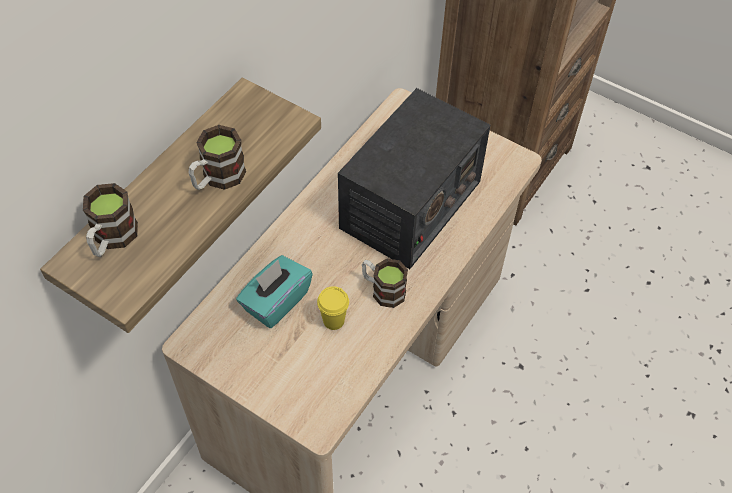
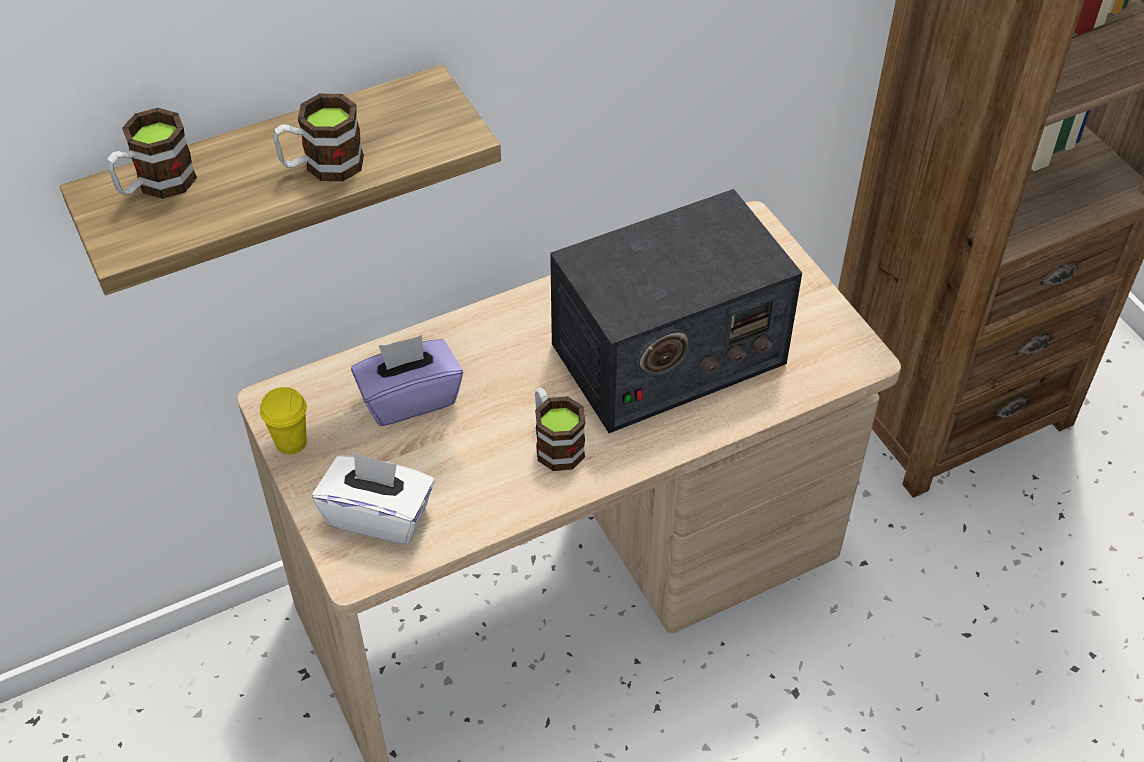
camera: 30 degrees right, 5 degrees down
(276, 302) = (409, 398): turquoise tissue box -> purple tissue box
(309, 386) = (379, 515): none -> white tissue box
(333, 320) = (465, 452): yellow cup -> yellow cup (291, 442)

